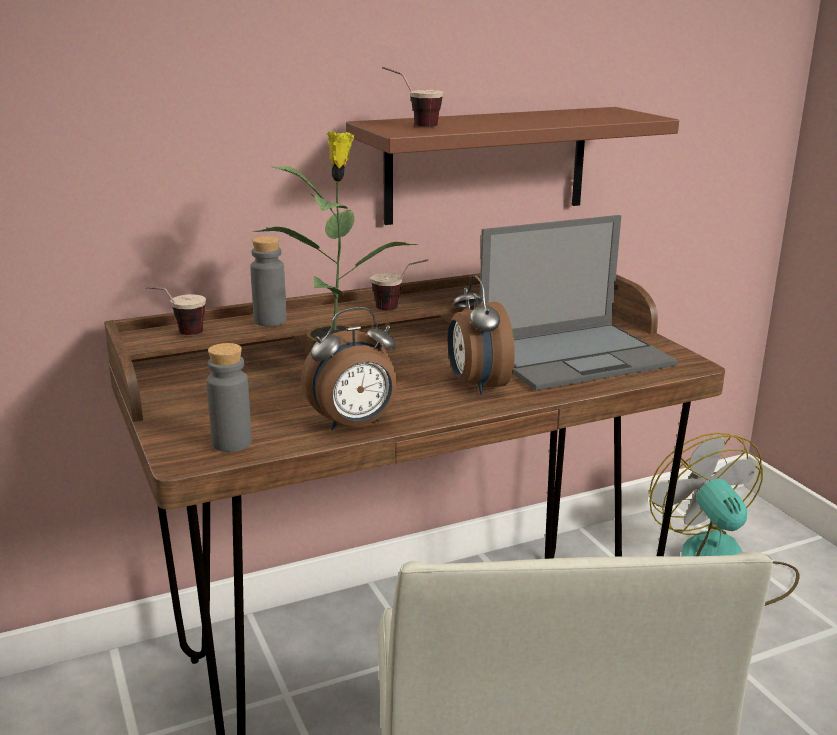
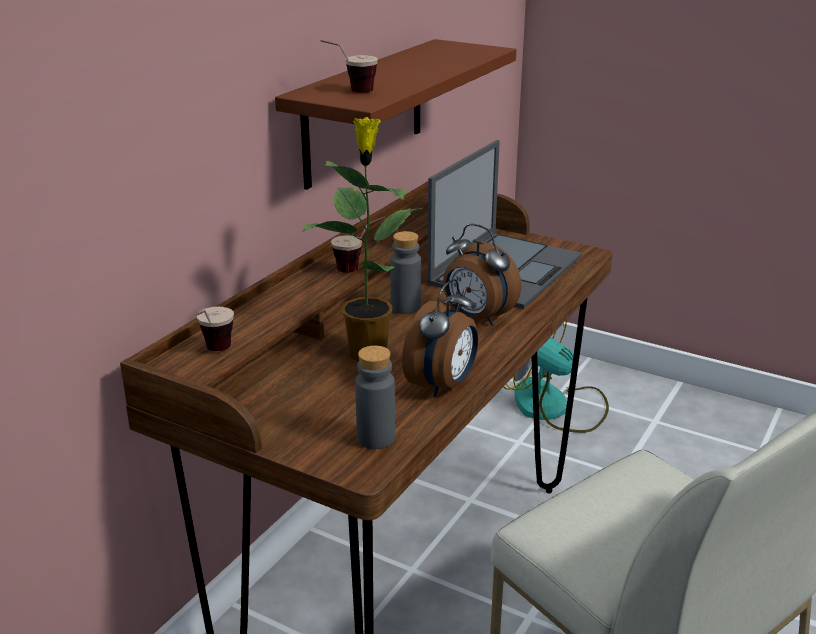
camera: 35 degrees left, 5 degrees up
(270, 321) = (271, 312): grey bottle -> grey bottle (405, 307)

